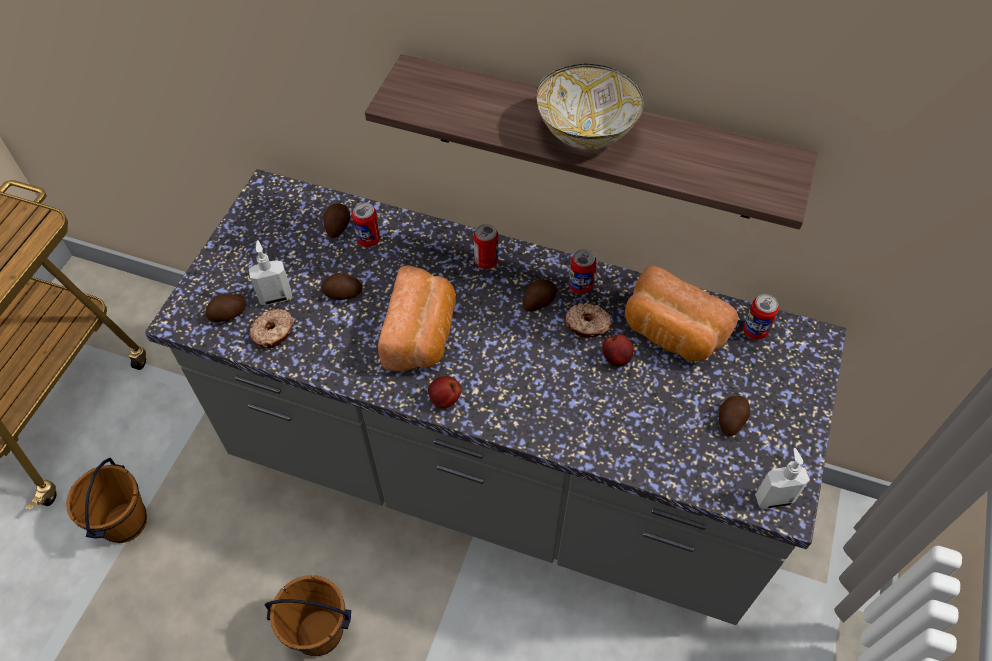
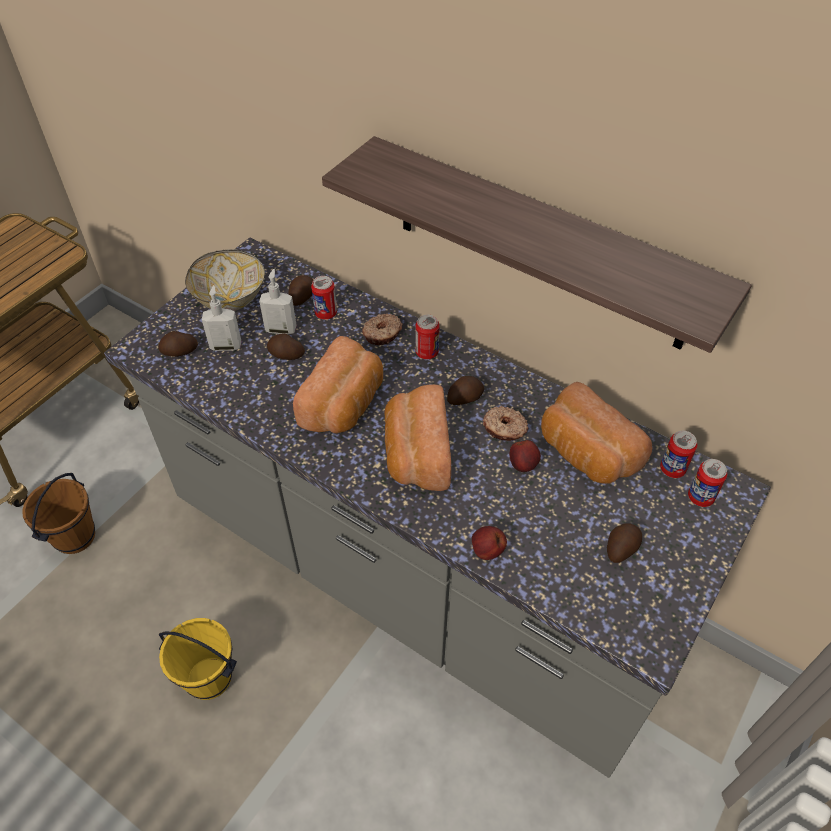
camera: 15 degrees right, 5 degrees down
(274, 333) = (213, 375): donut -> donut (383, 334)
(319, 633) = (208, 679): brown bucket -> yellow bucket
(444, 400) = (345, 466): apple -> apple (487, 551)
(510, 370) = (416, 454): none -> bread
(580, 286) = (509, 392): can -> can (700, 497)
(585, 131) = (521, 226): bowl -> bowl (230, 298)
(773, 498) = (643, 634): soap dispenser -> soap dispenser (281, 329)

